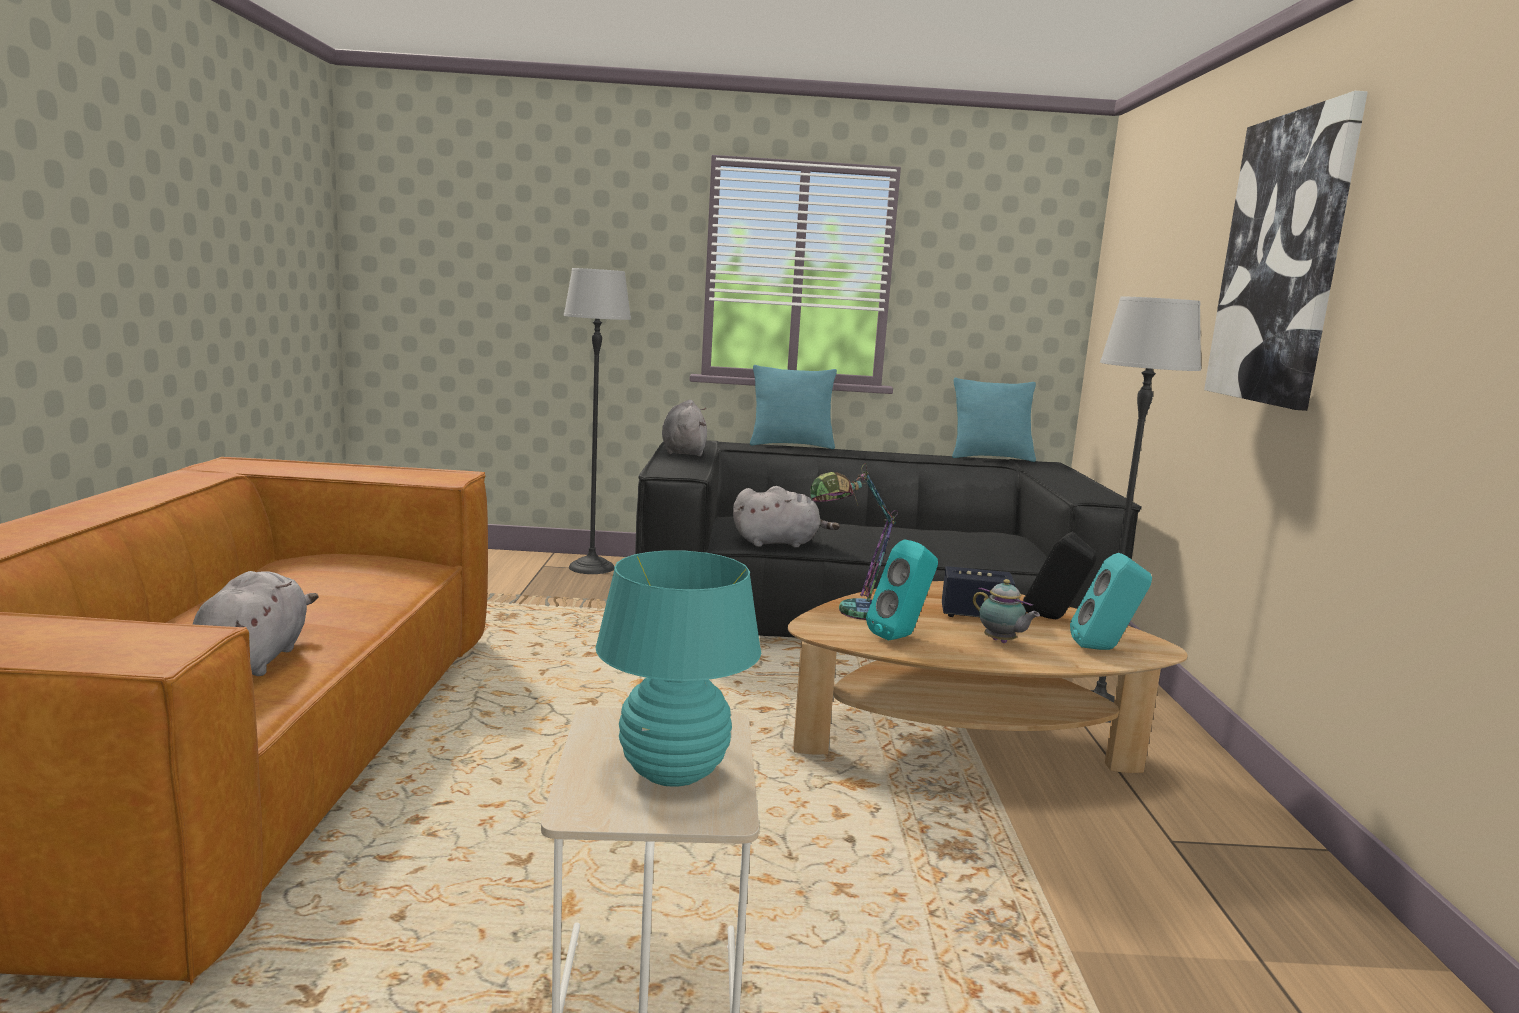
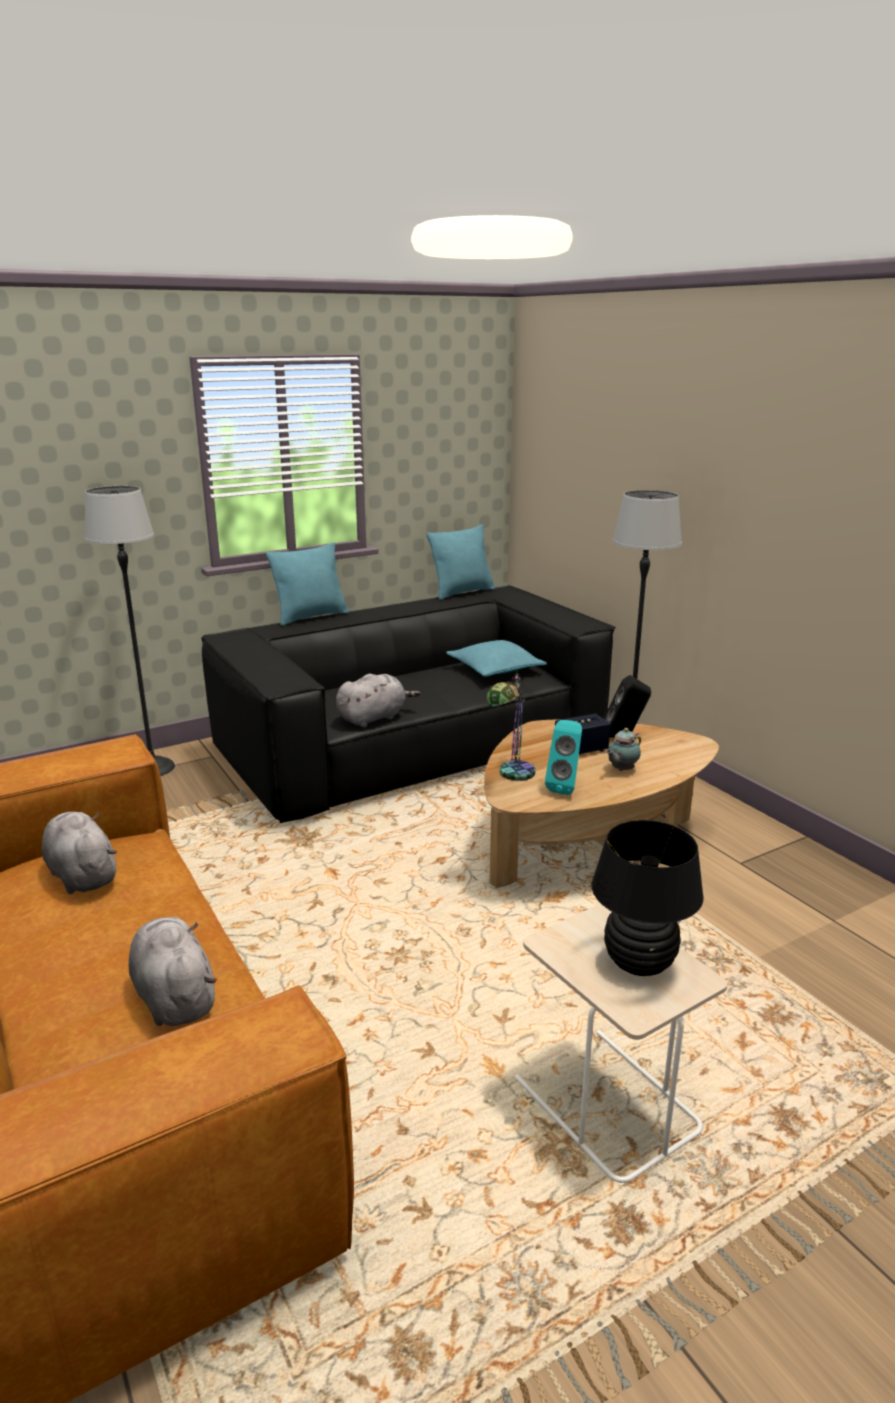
camera: 30 degrees left, 10 degrees up
(673, 772) = (639, 963): turquoise table lamp -> black table lamp
(683, 452) = (249, 652): grey plush toy -> grey plush toy (82, 875)
(978, 538) = (495, 669): none -> turquoise pillow
(1001, 642) = (621, 770): teapot -> teapot turned 120 degrees clockwise
(1105, 649) = (676, 754): turquoise speaker -> none
(1282, 260) = (721, 460): picture -> none

